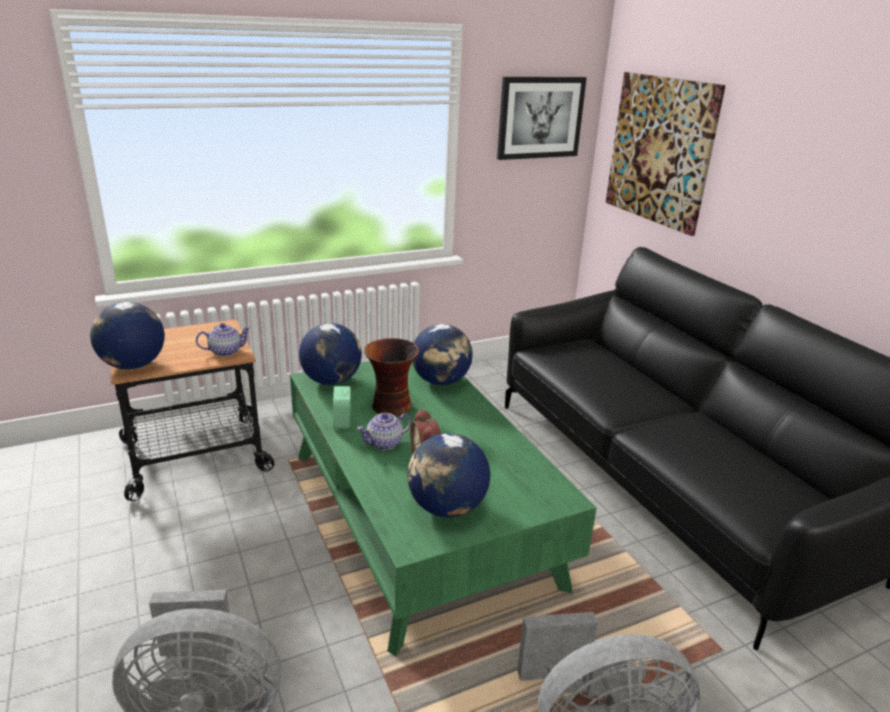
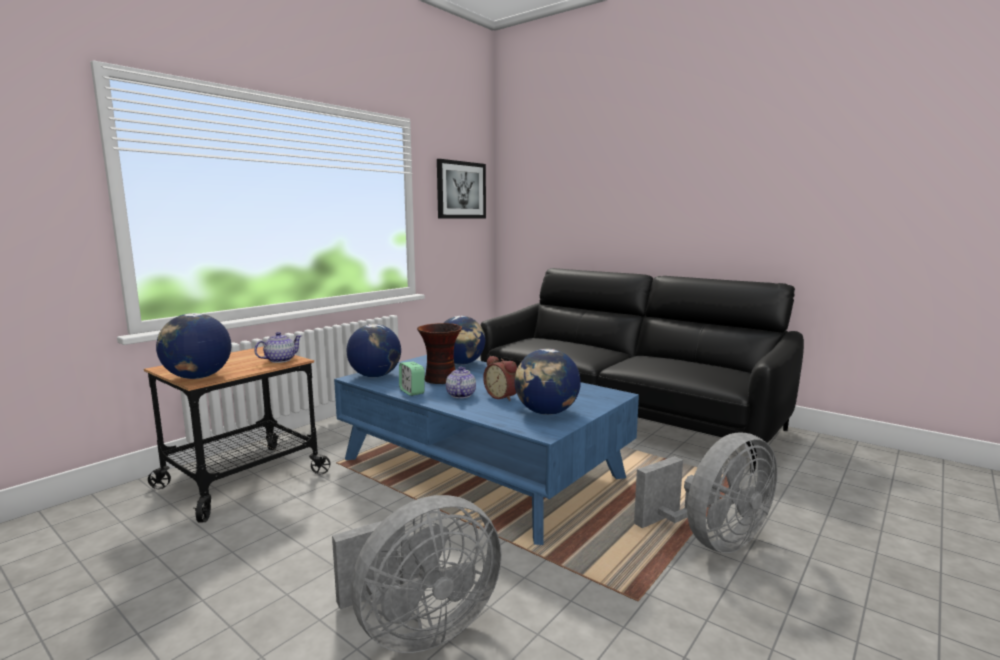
camera: 25 degrees left, 15 degrees down
(385, 443) = (460, 395): teapot -> teapot turned 150 degrees clockwise
(419, 517) = (480, 469): green coffee table -> blue coffee table
(660, 151) = (550, 203): picture -> none

